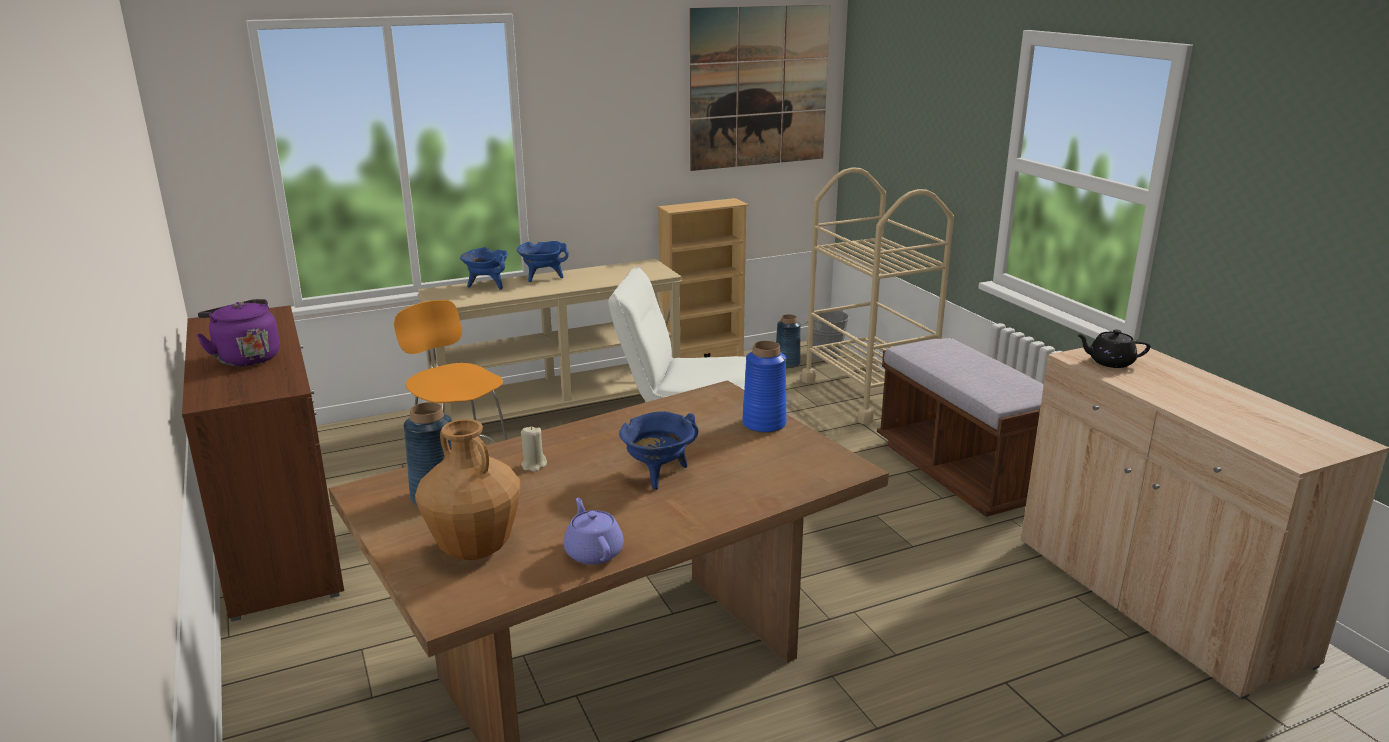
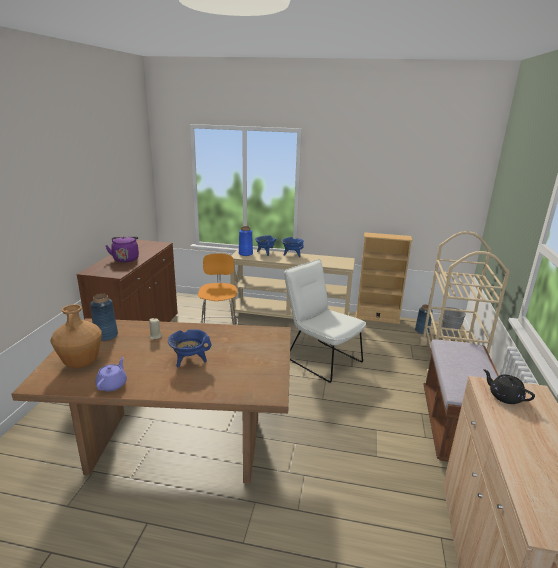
camera: 35 degrees right, 0 degrees up
(759, 87) = (435, 178): picture -> none
(764, 423) = (271, 355): blue vase -> blue vase (245, 253)

